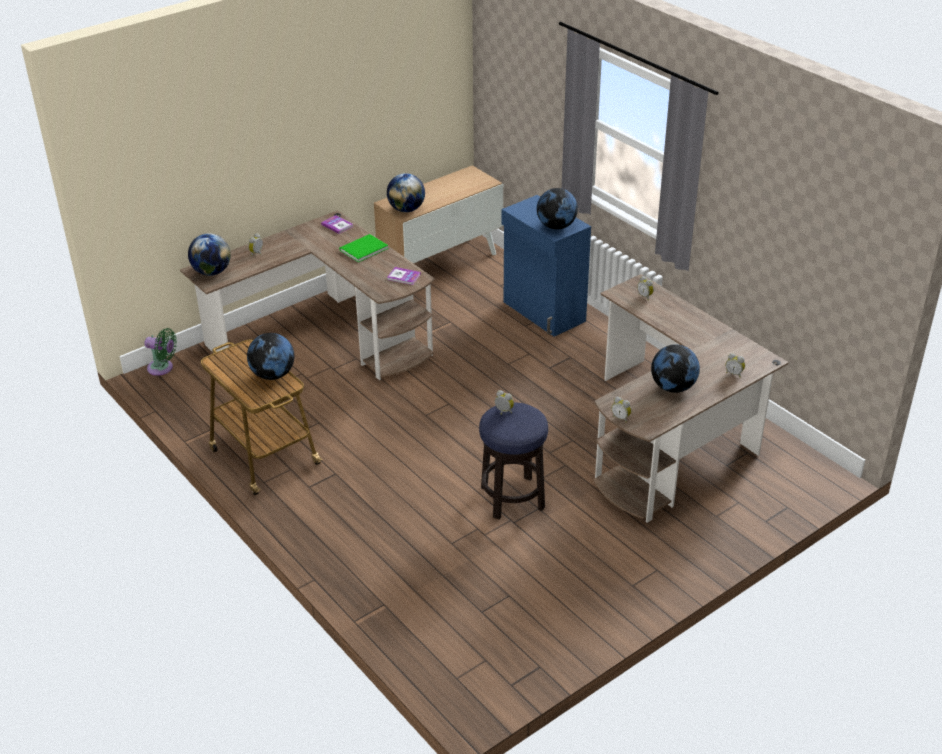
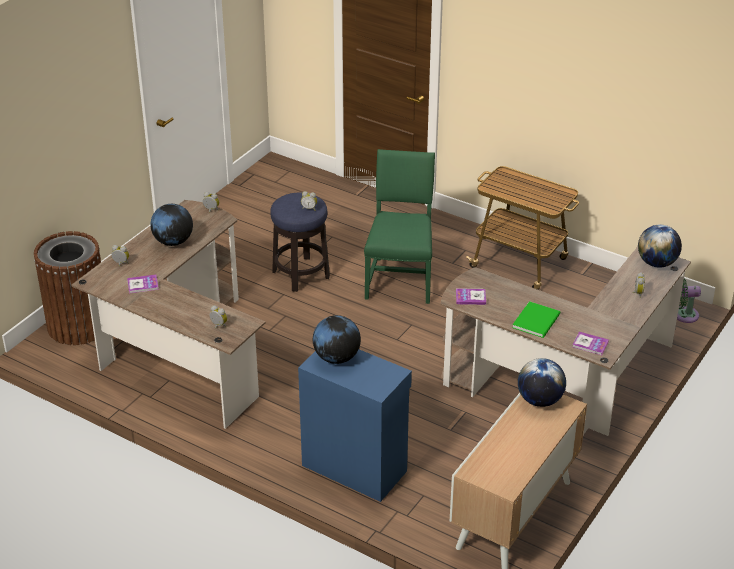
camera: 160 degrees right, 0 degrees up
(273, 375) = (508, 191): globe -> none
(404, 468) = (400, 278): none -> green chair
(712, 347) = (143, 285): none -> book
(780, 491) = (78, 325): none -> brown trash can

